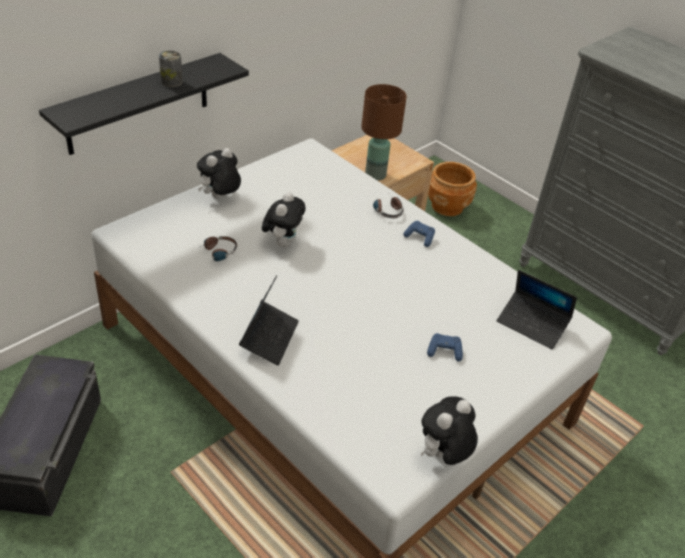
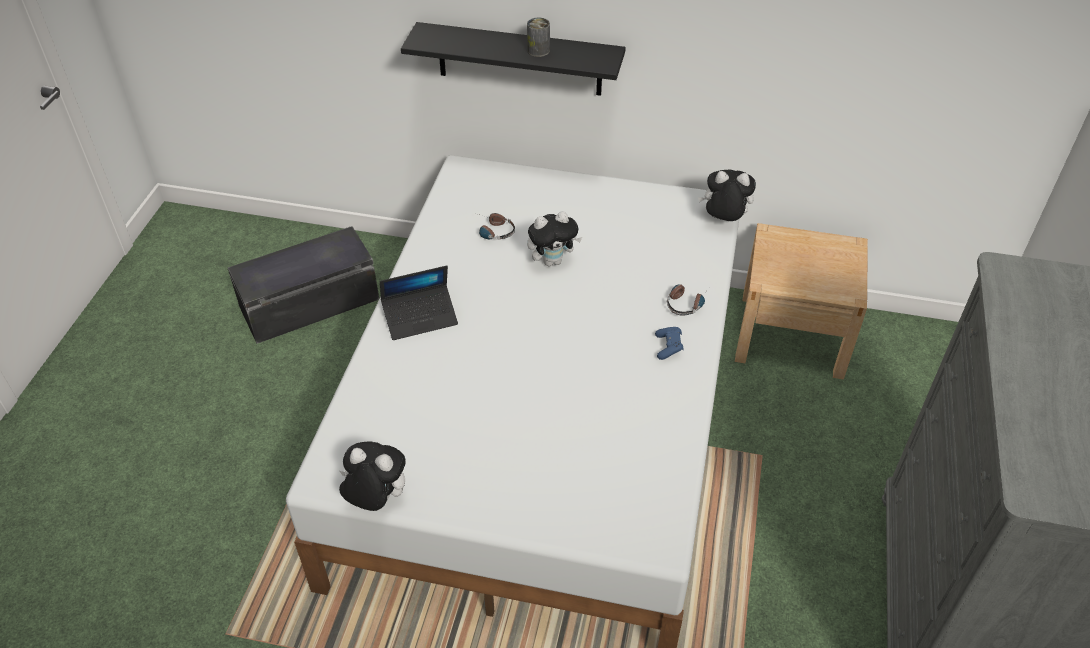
camera: 60 degrees right, 5 degrees up
(220, 197) = (570, 192): plush toy -> plush toy (723, 220)
(374, 174) = (778, 276): brown table lamp -> none
(444, 351) = (513, 442): blue game controller -> none
(447, 206) = (905, 385): brown planter -> none
(532, 324) = (624, 496): laptop -> none

